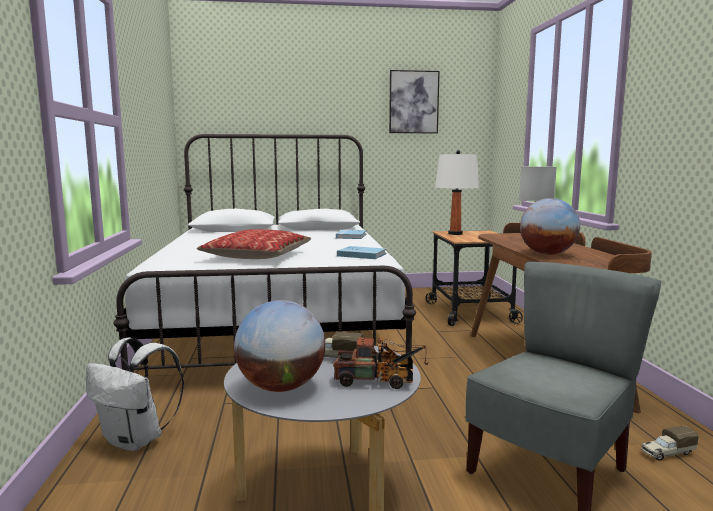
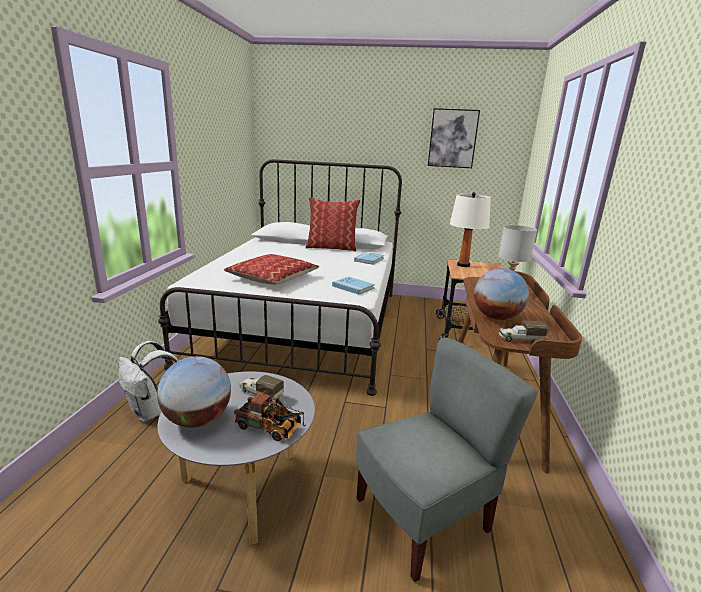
camera: 15 degrees right, 10 degrees up
(296, 231) = (331, 248): none -> pillow
(667, 453) = (542, 523): toy truck -> toy truck (520, 339)

